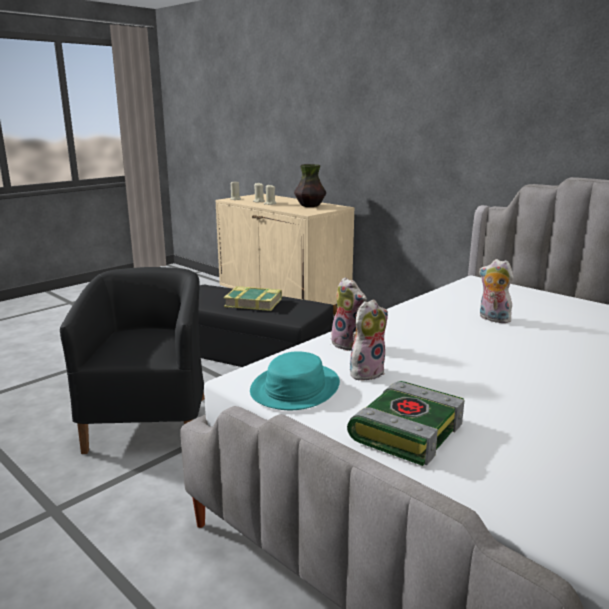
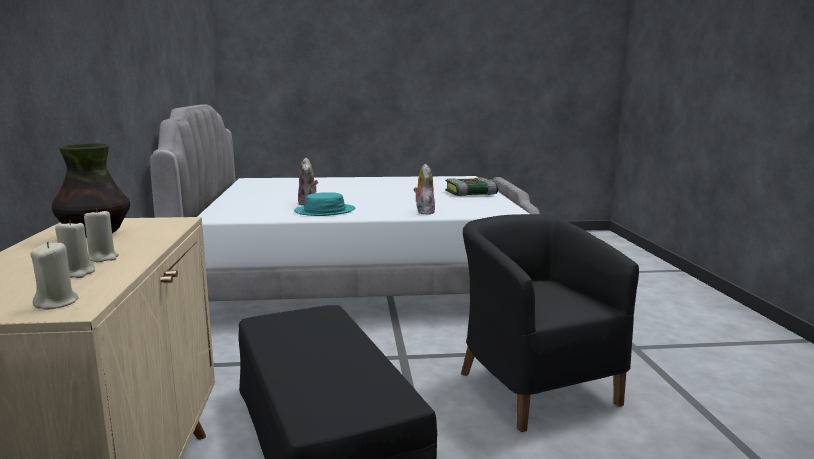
camera: 140 degrees left, 5 degrees down
(150, 420) = (533, 385): black armchair -> black armchair turned 120 degrees clockwise
(253, 303) = (322, 347): book -> none
(295, 388) = (491, 207): turquoise hat -> turquoise hat (325, 211)
(366, 372) = (444, 204): plush toy -> none

